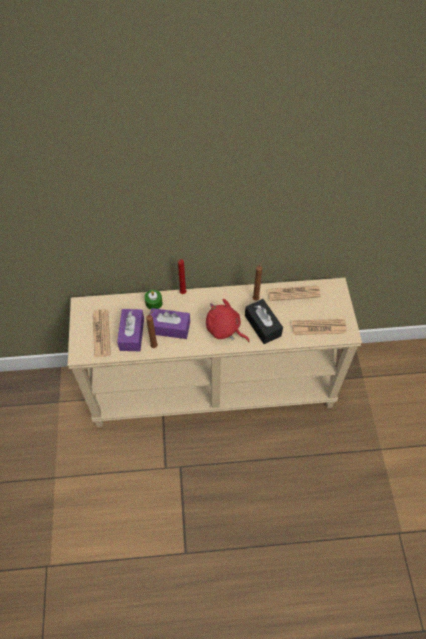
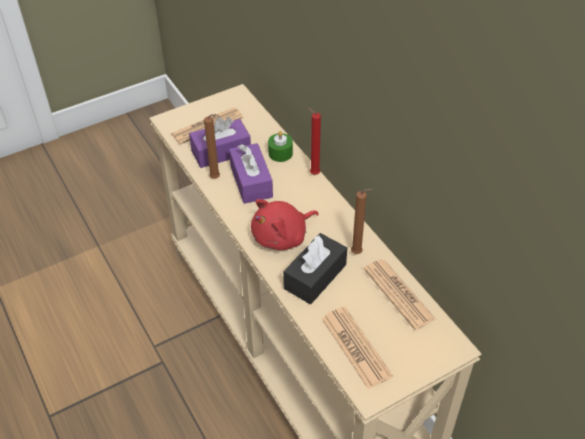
camera: 65 degrees right, 10 degrees down
(224, 329) = (282, 237): red plush toy -> red plush toy turned 135 degrees counterclockwise

